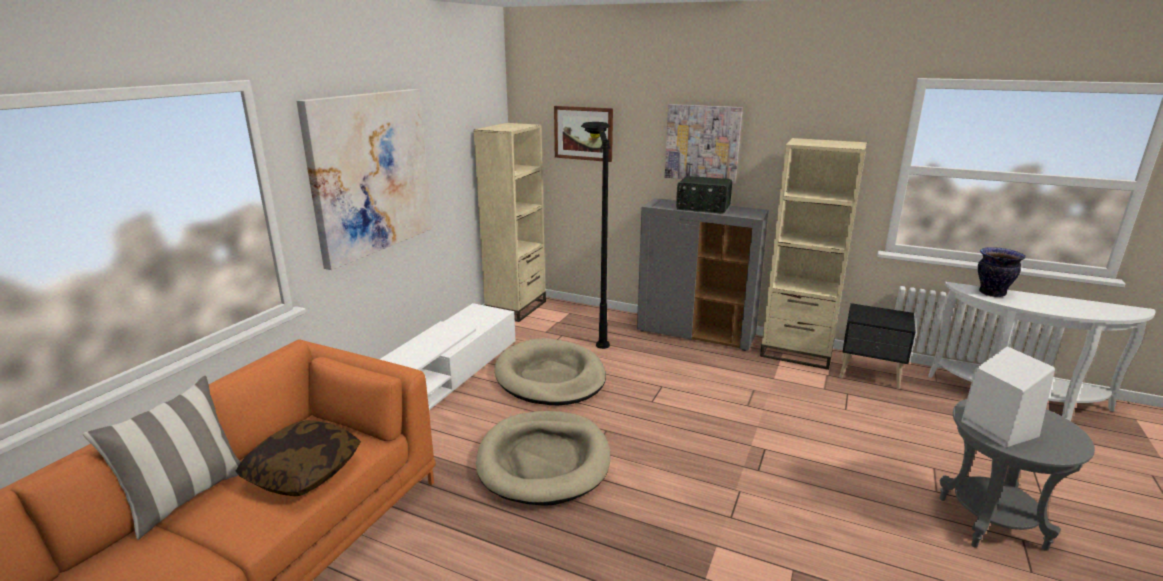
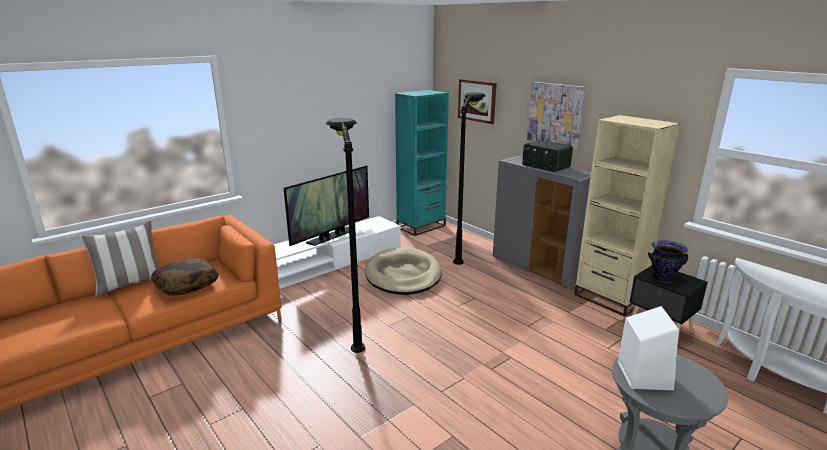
camera: 25 degrees right, 0 degrees up
(370, 173) = (301, 117): picture -> none
(435, 344) = (331, 236): none -> television
(516, 308) = (421, 226): beige bookcase -> turquoise bookcase
(544, 461) = (353, 324): beige dog bed -> black floor lamp
(991, 293) = (771, 274): vase -> vase (663, 278)

